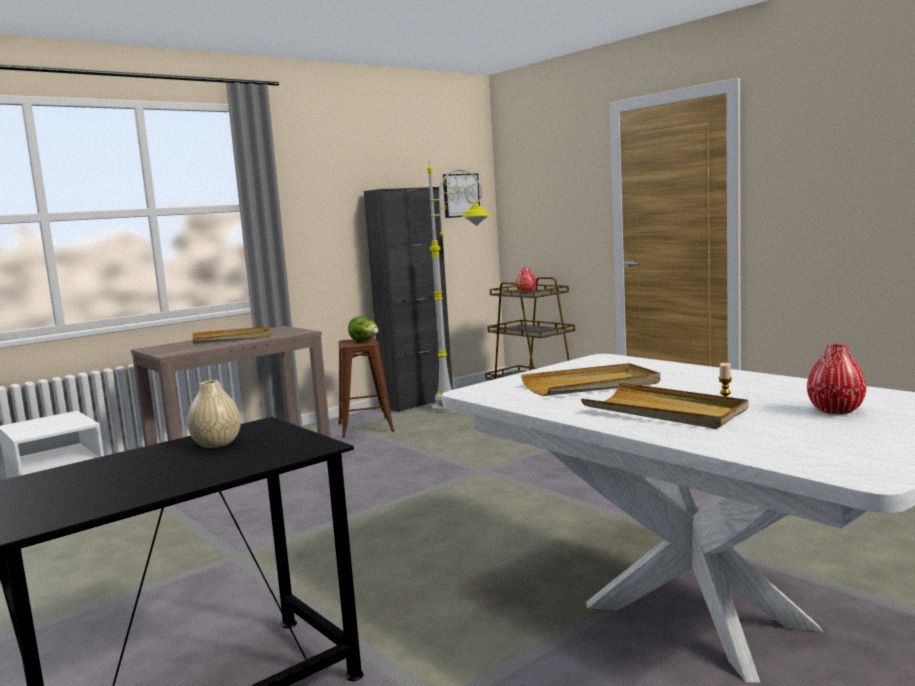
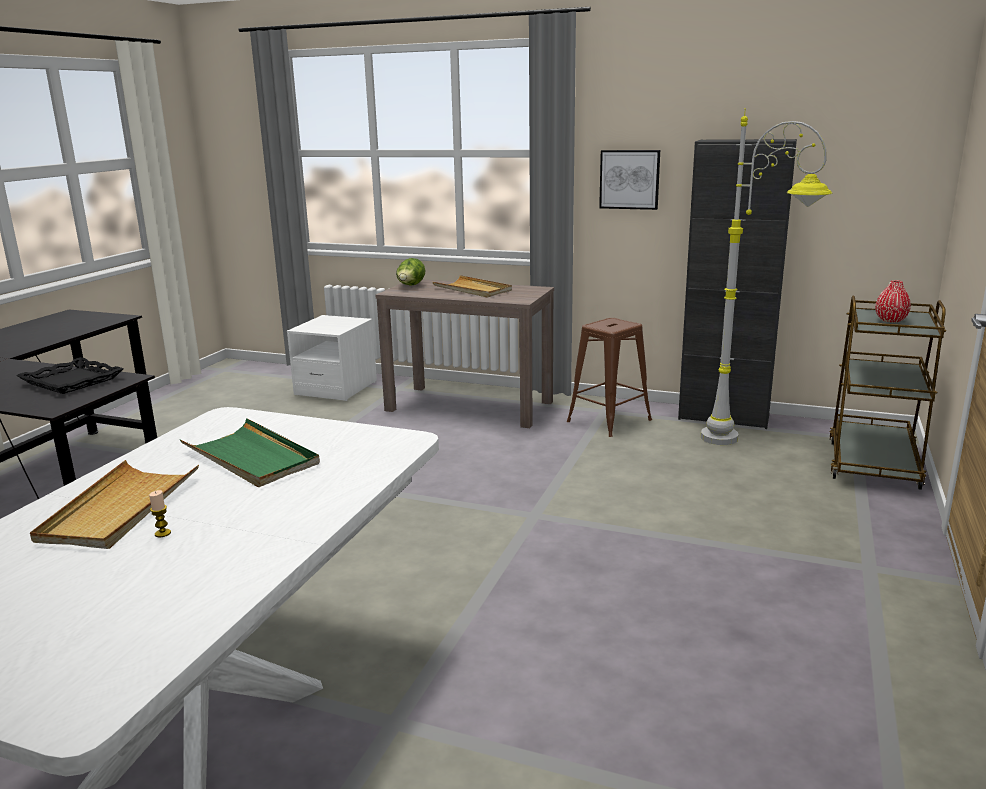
camera: 60 degrees right, 10 degrees up
(217, 444) = (73, 381): beige vase -> black tray
(364, 341) = (614, 327): lettuce -> lettuce (410, 286)
(460, 195) = (880, 150): picture -> picture (629, 179)
(591, 385) = (251, 458): beige tray -> green tray
(835, 410) = (94, 603): red vase -> none

